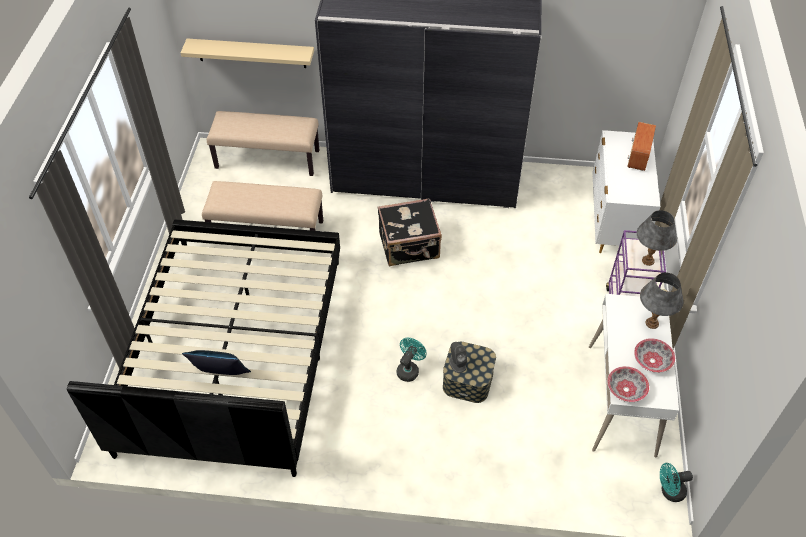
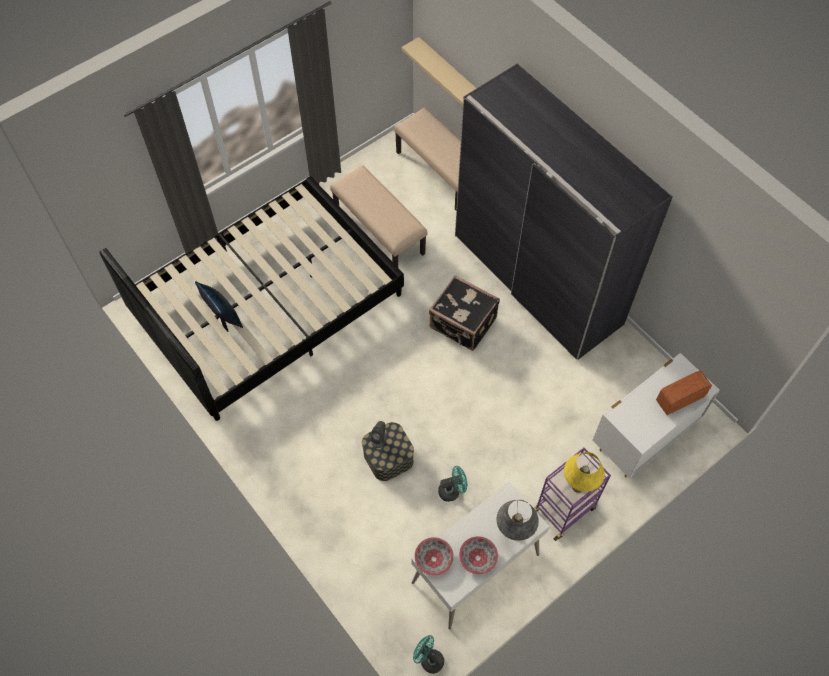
camera: 45 degrees right, 10 degrees up
(409, 369) = (359, 414): turquoise fan -> turquoise fan (452, 490)
(647, 260) = (578, 486): grey table lamp -> yellow table lamp

